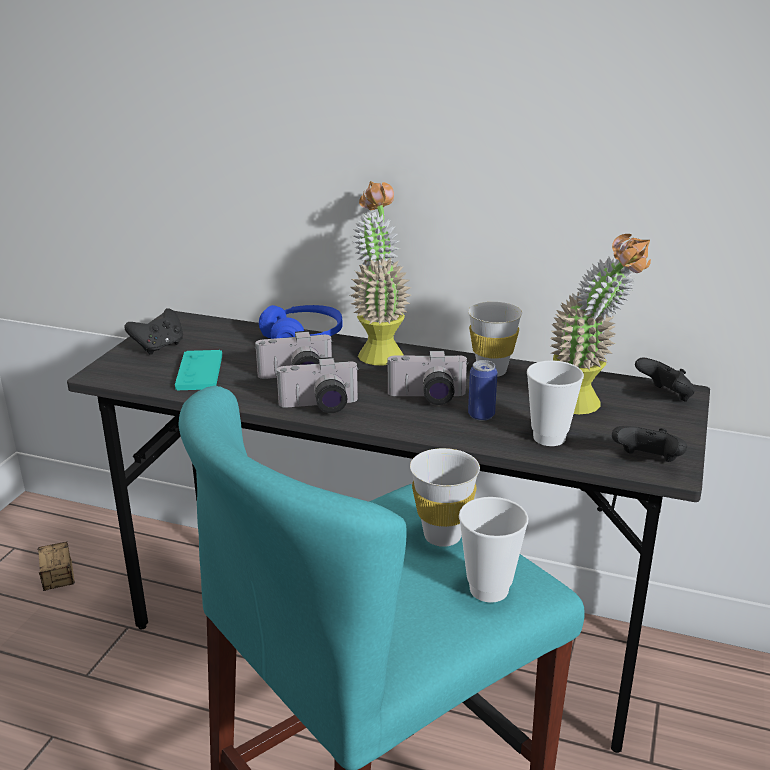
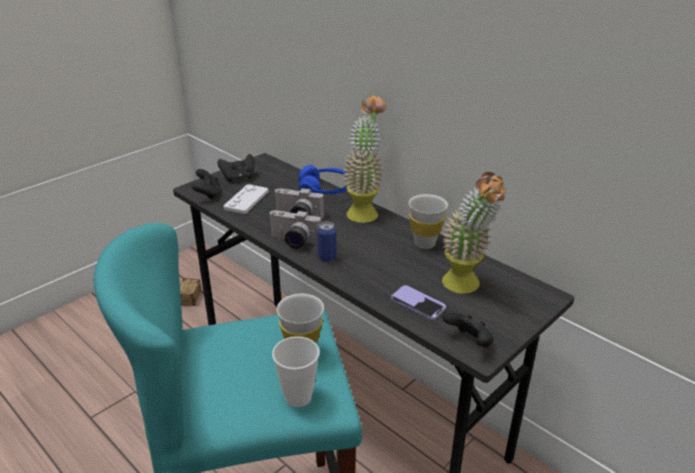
camera: 25 degrees right, 5 degrees up
(199, 372) = (246, 200): turquoise game controller -> white game controller
(427, 398) = (364, 253): camera -> none
(481, 415) = (388, 275): can -> can (327, 257)
(549, 438) = (417, 304): cup -> phone
(665, 396) = (532, 295): black game controller -> black game controller (207, 194)

